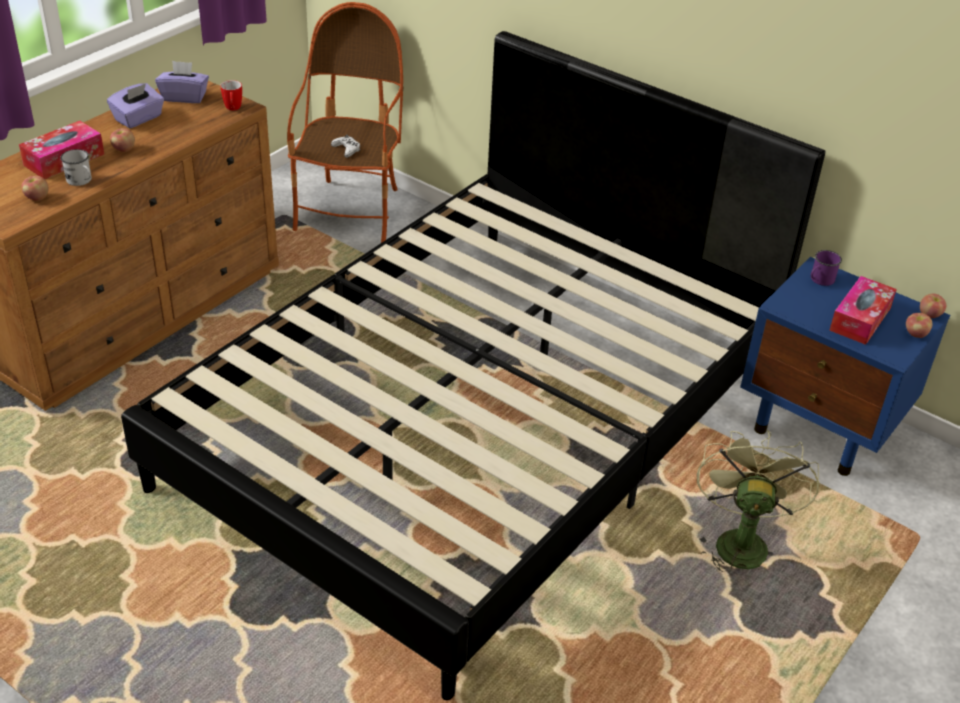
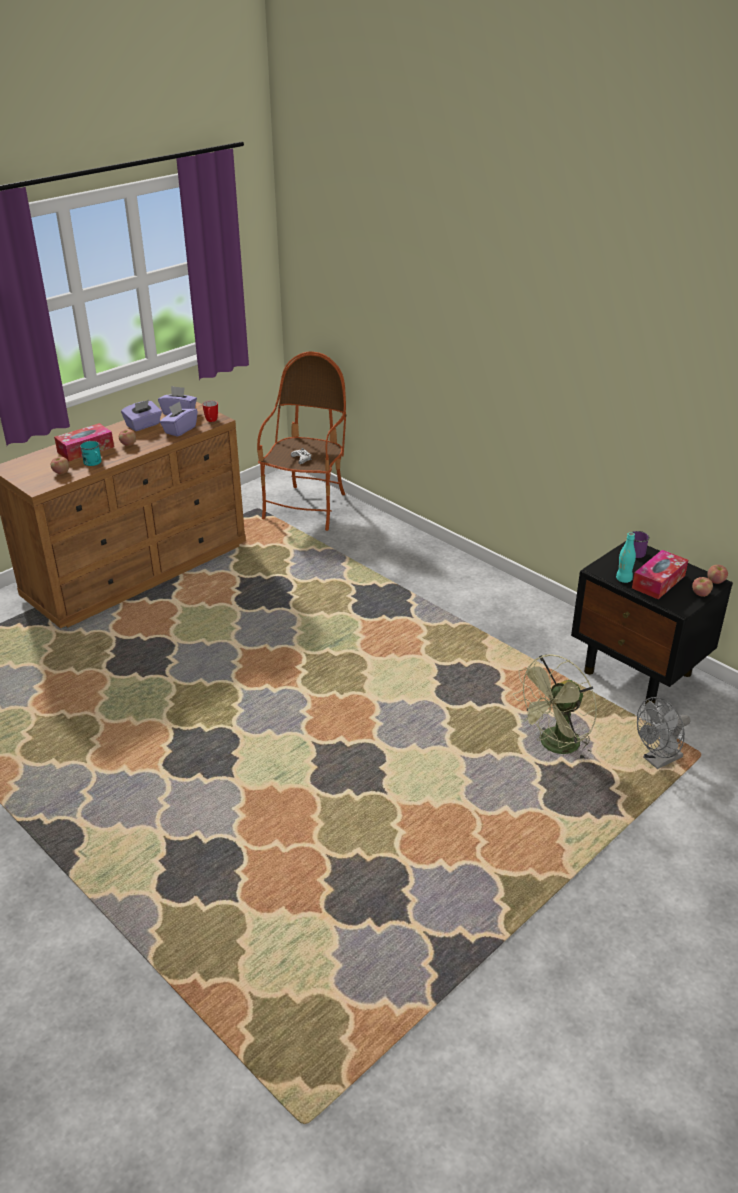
camera: 10 degrees right, 5 degrees down
(81, 181) = (94, 463): white mug -> turquoise mug
(192, 124) = (180, 430): none -> purple tissue box
(477, 425) = (370, 655): black bed -> none
(739, 540) = (555, 747): green fan -> green fan turned 150 degrees counterclockwise
(816, 318) = (623, 579): none -> turquoise bottle
(822, 428) = (639, 673): blue nightstand -> black nightstand
(870, 550) = (658, 760): none -> grey fan

